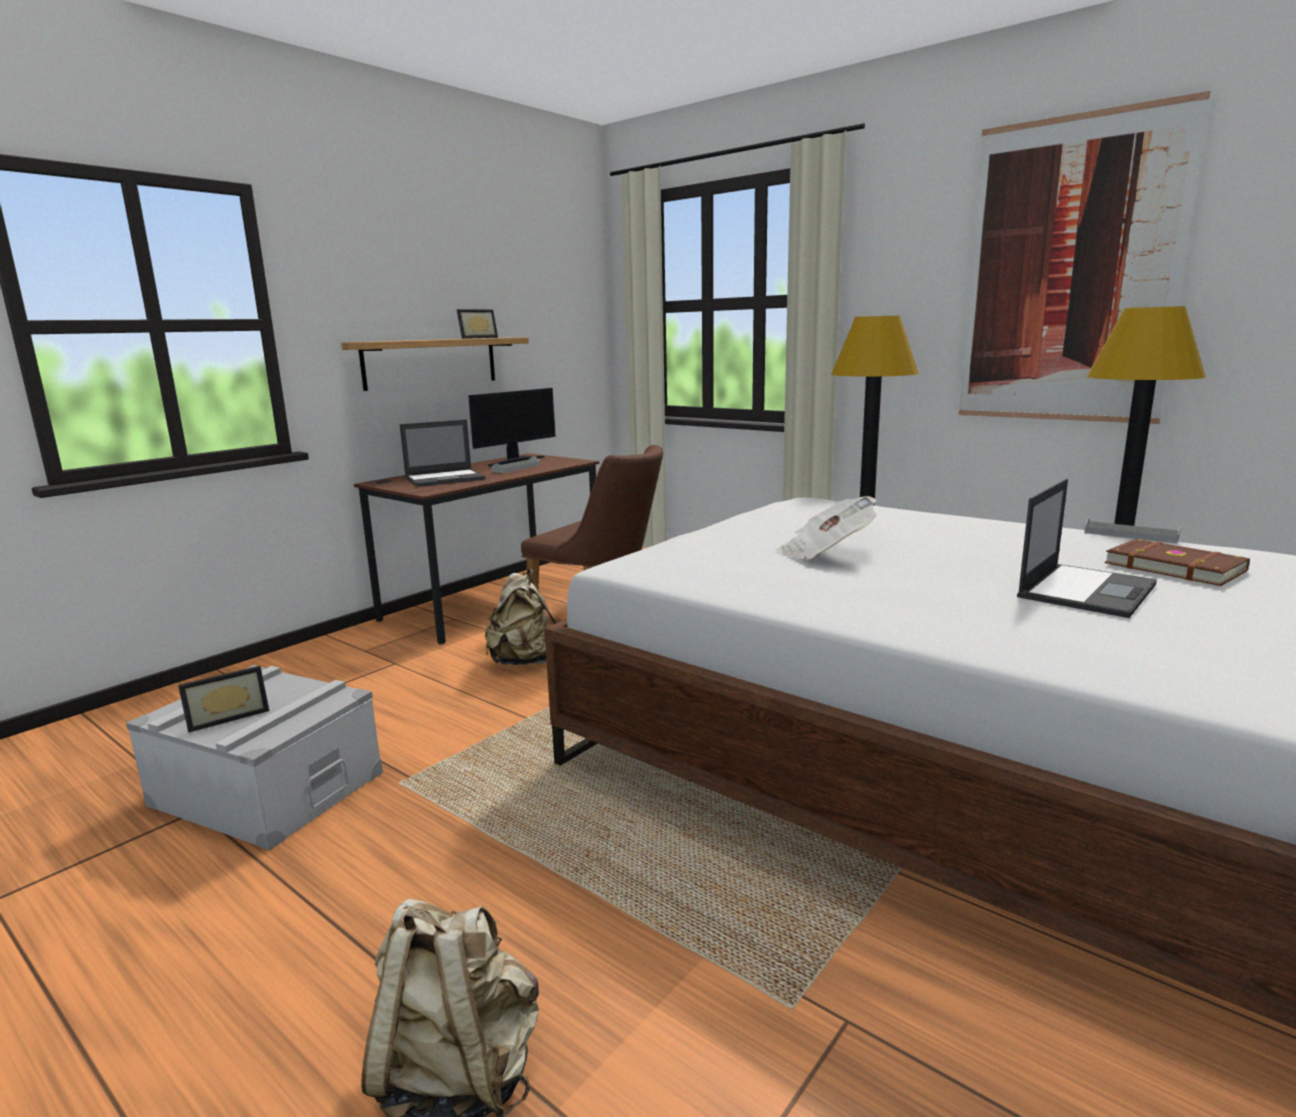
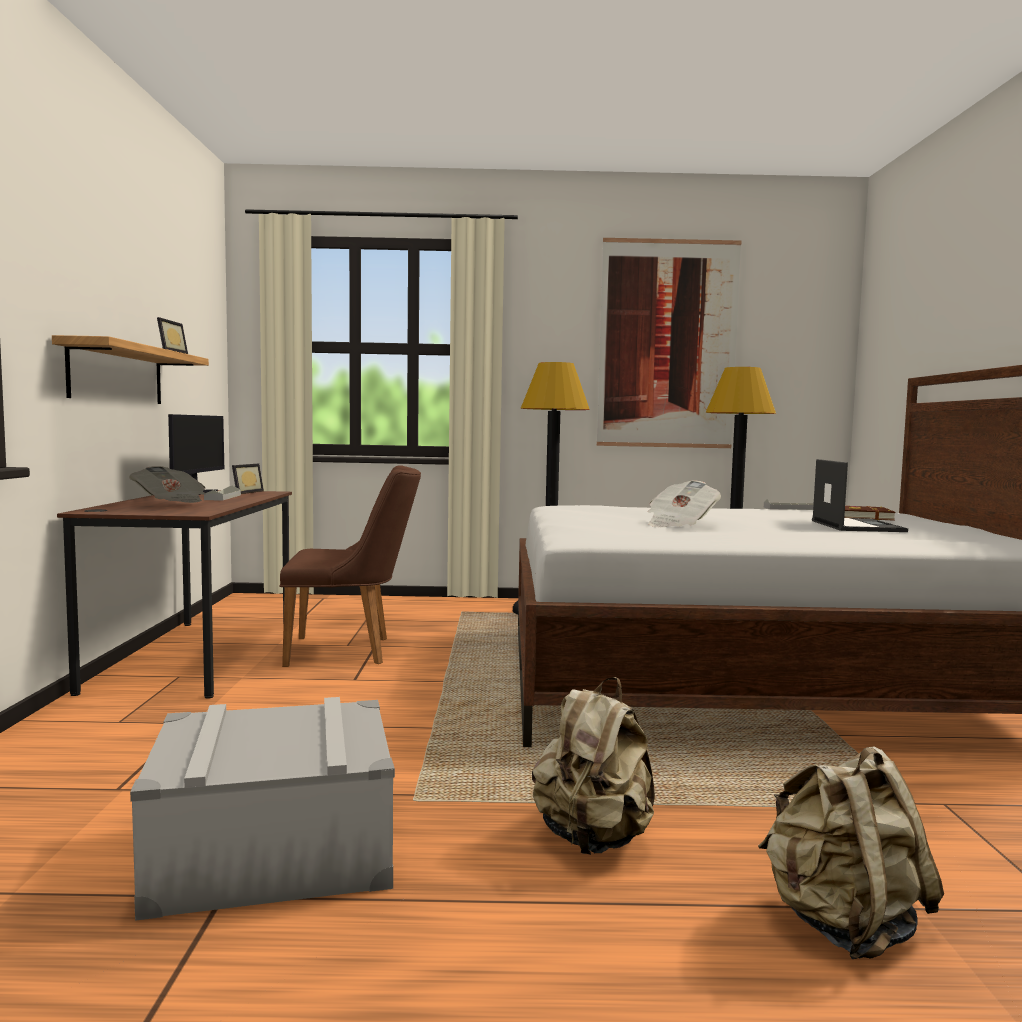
camera: 40 degrees left, 10 degrees down
(227, 717) = (266, 752): picture frame -> picture frame (244, 492)
(446, 478) = (172, 505): laptop -> newspaper
(524, 661) = (337, 692): beige backpack -> beige backpack (593, 839)

